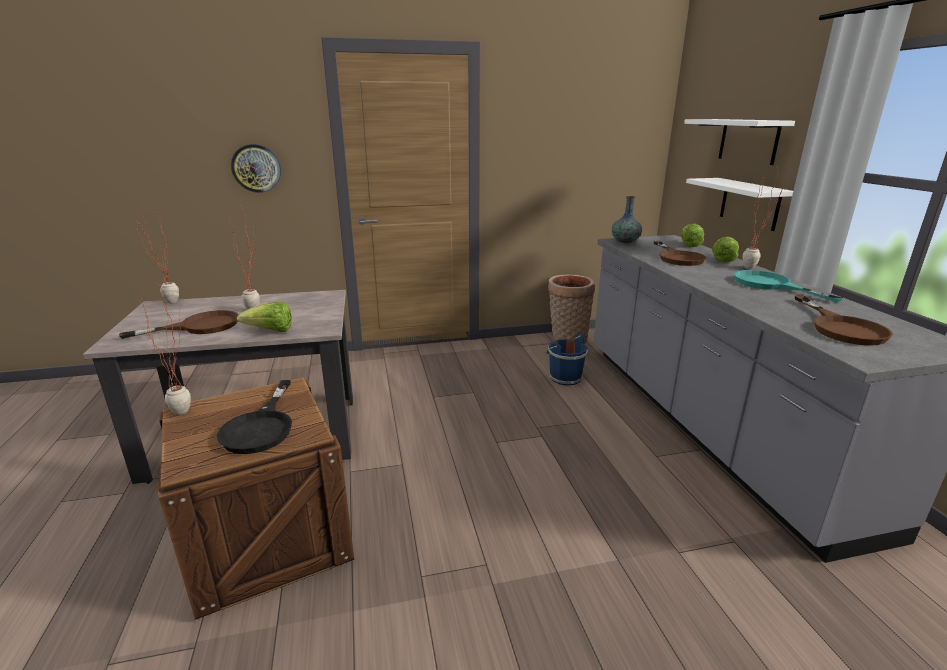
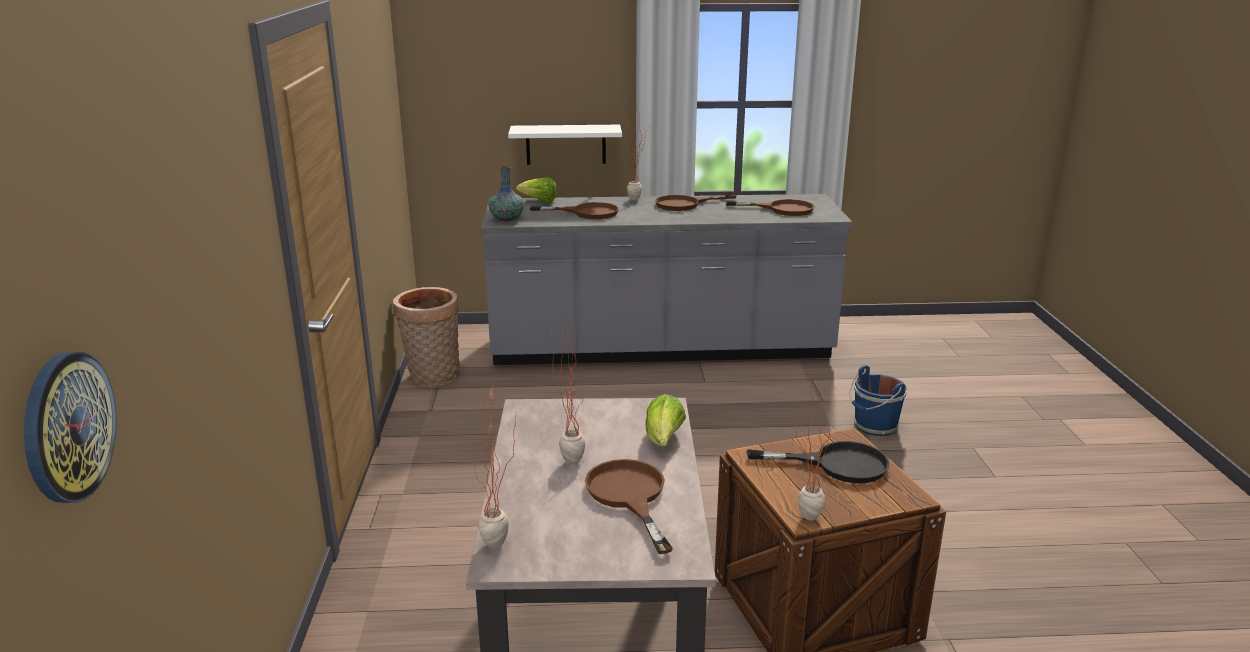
camera: 80 degrees left, 0 degrees up
(256, 168) = (242, 299): wall clock -> wall clock (67, 426)
(564, 377) = (537, 397): blue bucket -> blue bucket (874, 426)
(722, 259) = (603, 201): lettuce -> none
(748, 141) = (544, 84): white shelf -> none
(770, 285) = (685, 204): turquoise frying pan -> brown frying pan

